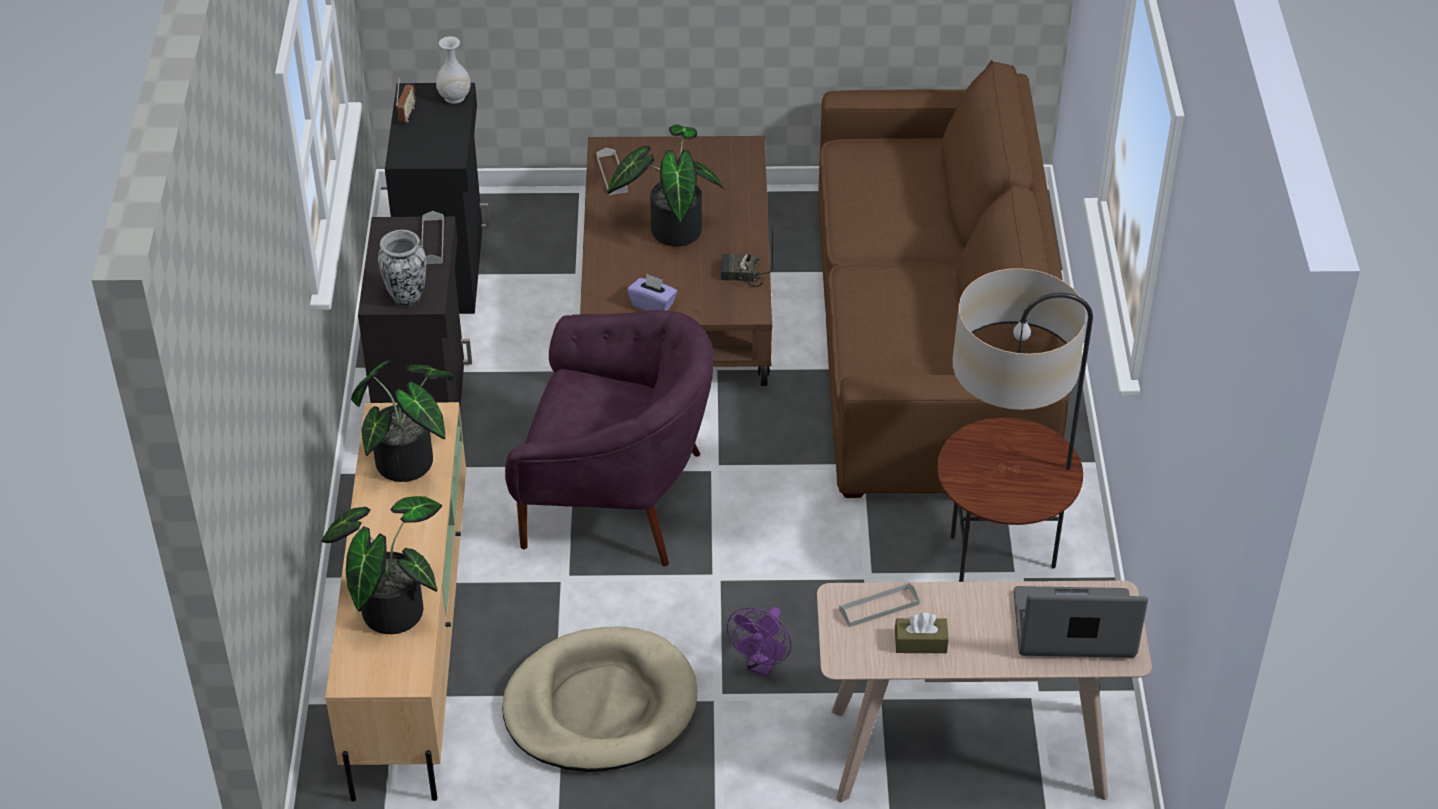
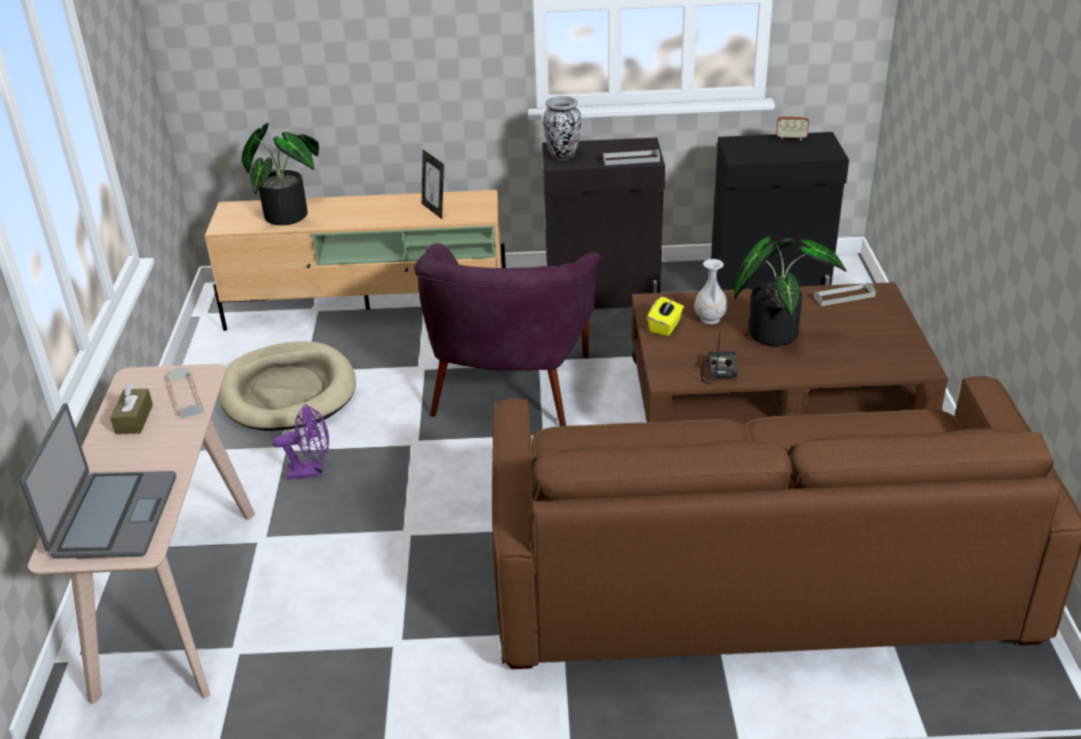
camera: 90 degrees right, 10 degrees down
(412, 460) = (434, 210): potted plant -> picture frame
(454, 97) = (823, 153): white vase -> white vase (709, 319)
(653, 305) = (665, 327): purple tissue box -> yellow tissue box
(762, 665) = (311, 471): purple fan -> purple fan turned 150 degrees clockwise
(998, 567) = (409, 626): floor lamp -> none

